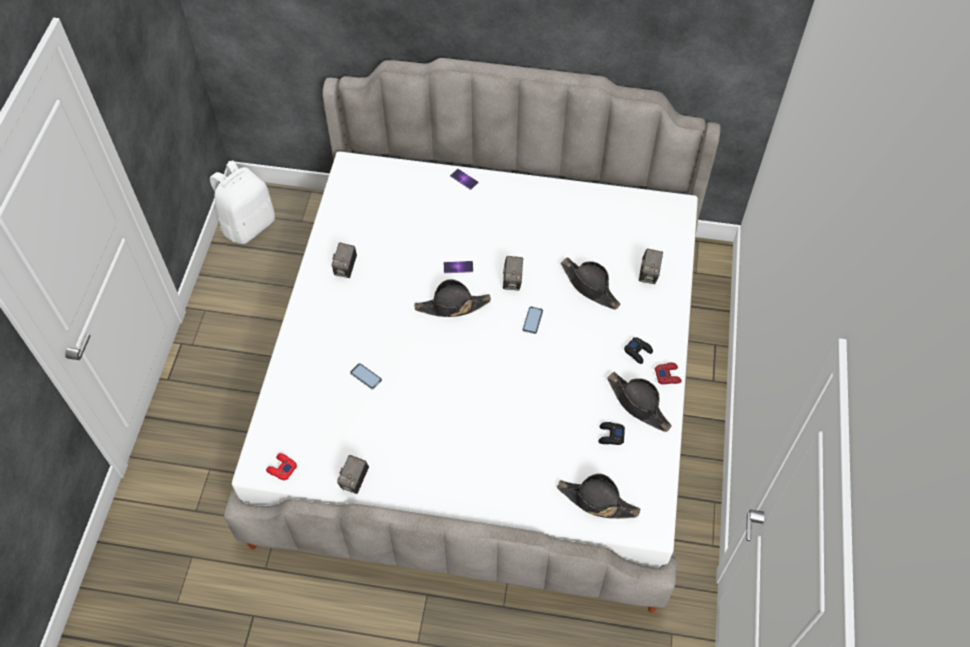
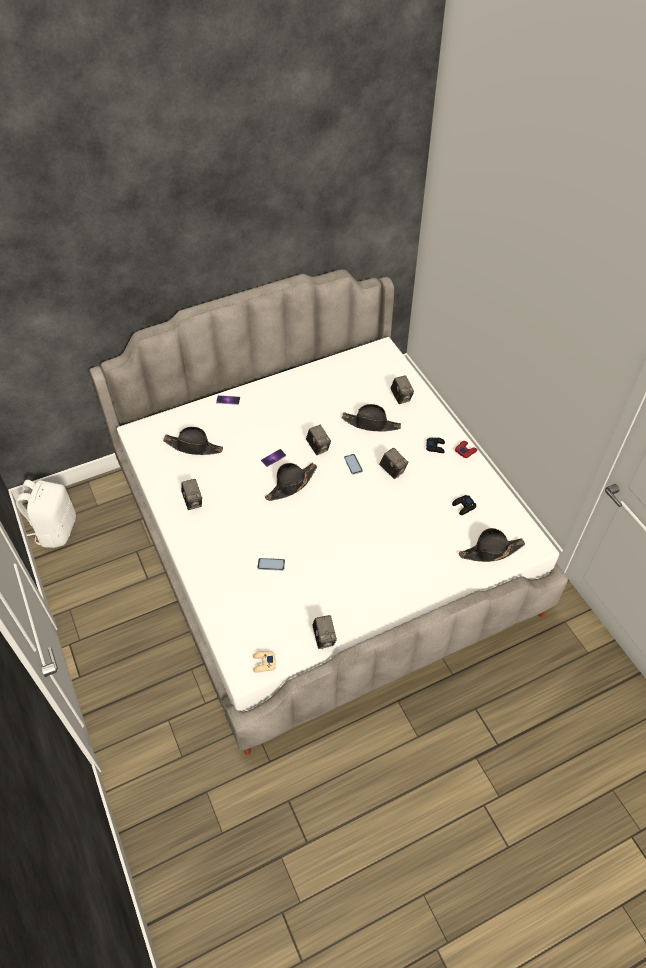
camera: 35 degrees left, 5 degrees down
(281, 468) = (264, 663): red game controller -> beige game controller
(568, 351) = (393, 470): none -> camera
(638, 404) = (463, 478): black hat -> black hat (194, 447)

